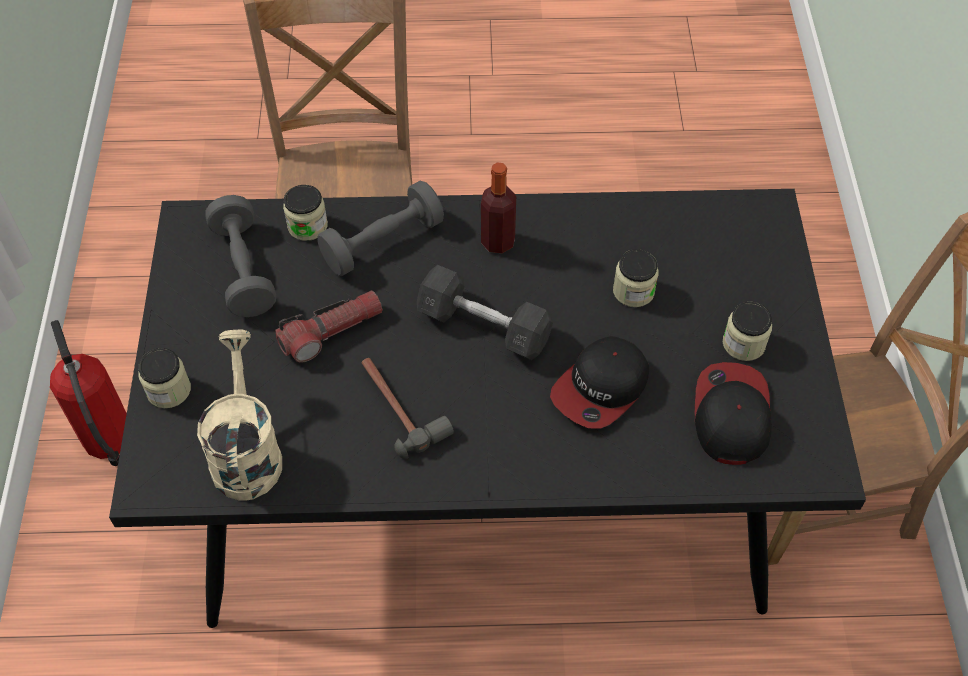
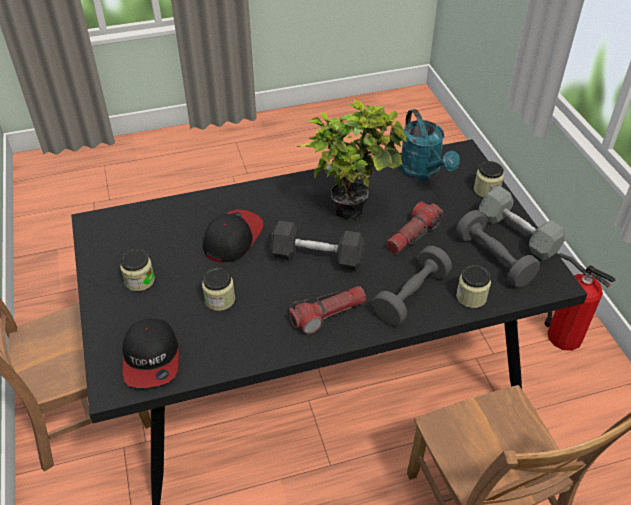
camera: 165 degrees right, 10 degrees down
(182, 301) = (517, 234): none -> grey dumbbell
(246, 451) = (423, 173): beige watering can -> turquoise watering can
(398, 406) = (351, 206): hammer -> potted plant
(498, 241) = (328, 314): bottle -> flashlight
(730, 415) = (149, 239): cap -> cap (151, 358)

